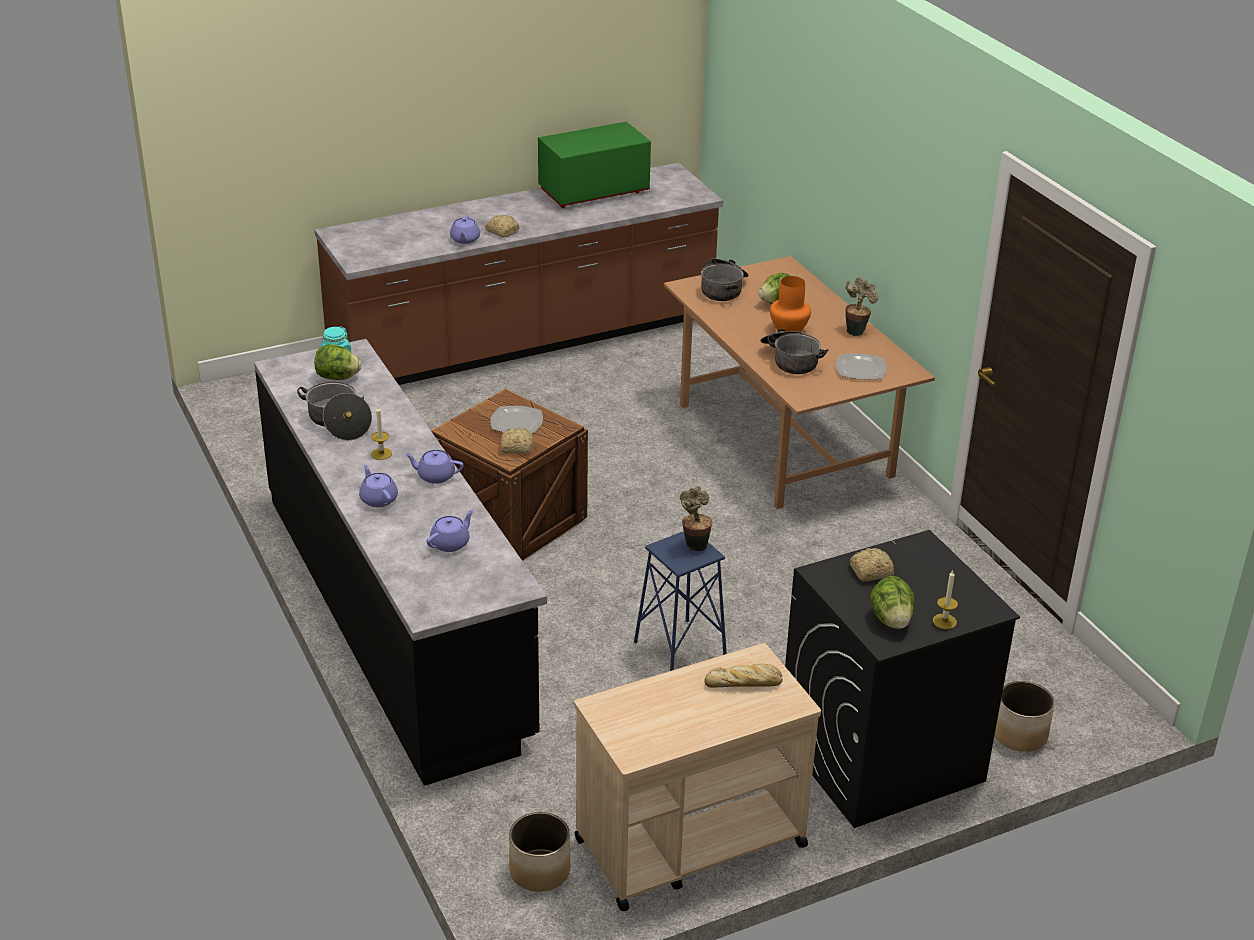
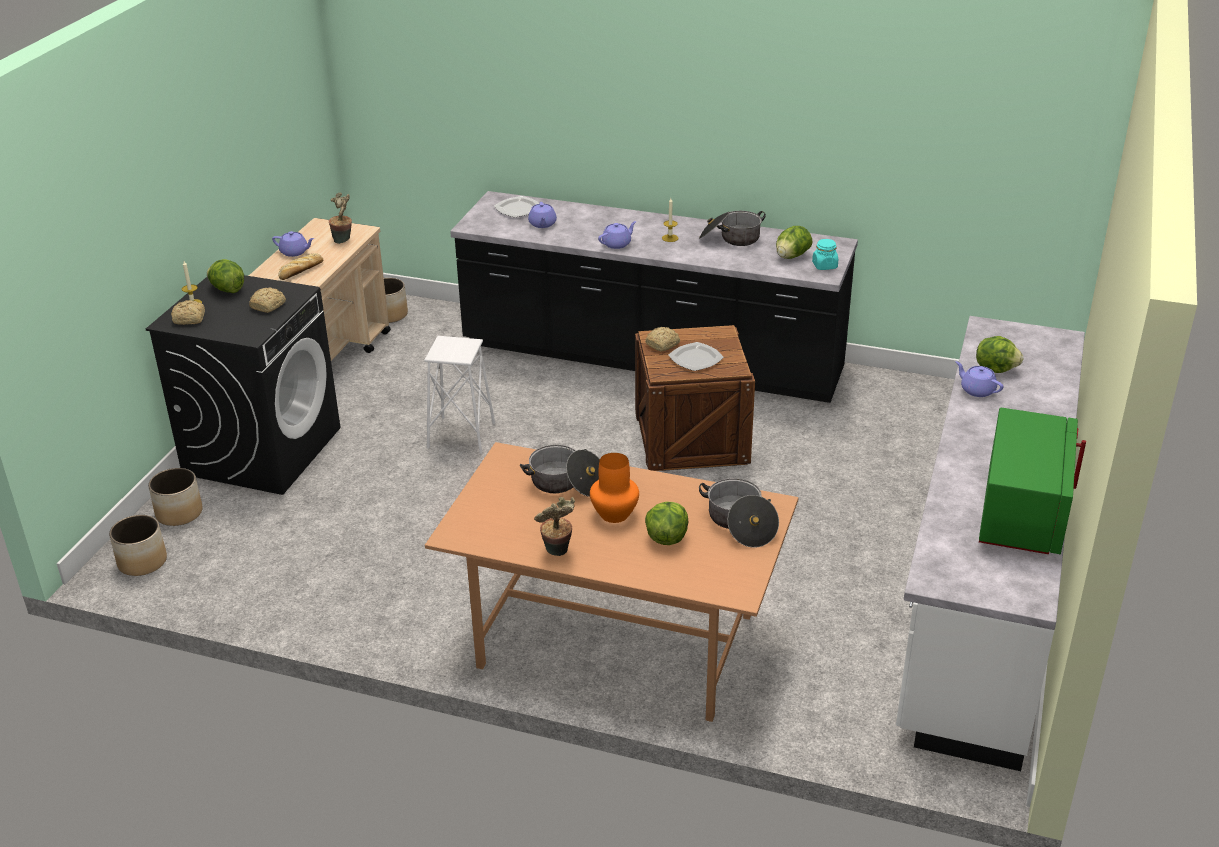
camera: 135 degrees right, 0 degrees up
(378, 499) = (621, 221): purple teapot -> purple teapot (295, 252)
(423, 242) = (995, 369): none -> lettuce
(502, 231) = (974, 416): bread -> bread (190, 319)
(525, 342) = (981, 587): brown counter -> white counter
(679, 649) = (461, 435): blue stool -> white stool
(694, 544) = (452, 355): potted plant -> potted plant (343, 240)
(861, 369) = (497, 511): plate -> plate (517, 209)
(1088, 703) = (142, 562): none -> planter

